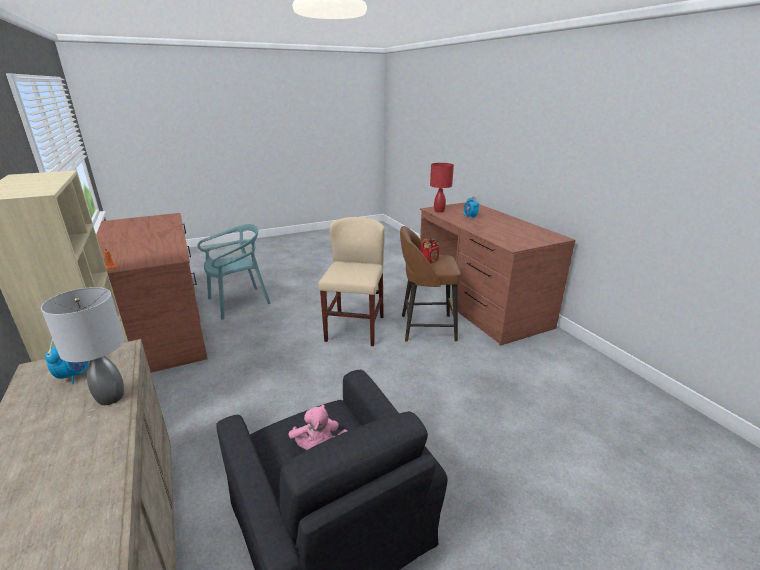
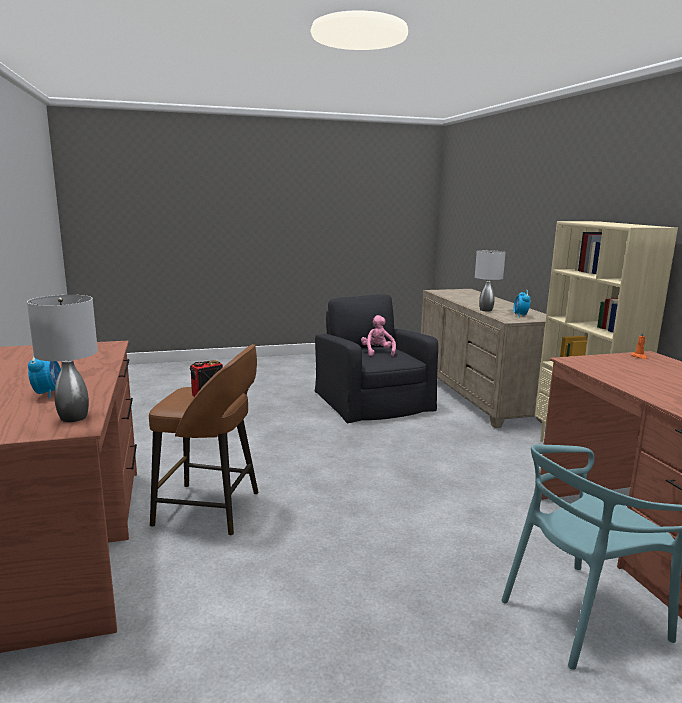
camera: 170 degrees left, 10 degrees down
(355, 328) = (325, 520): beige chair -> none
(439, 211) = (73, 417): red table lamp -> grey table lamp

